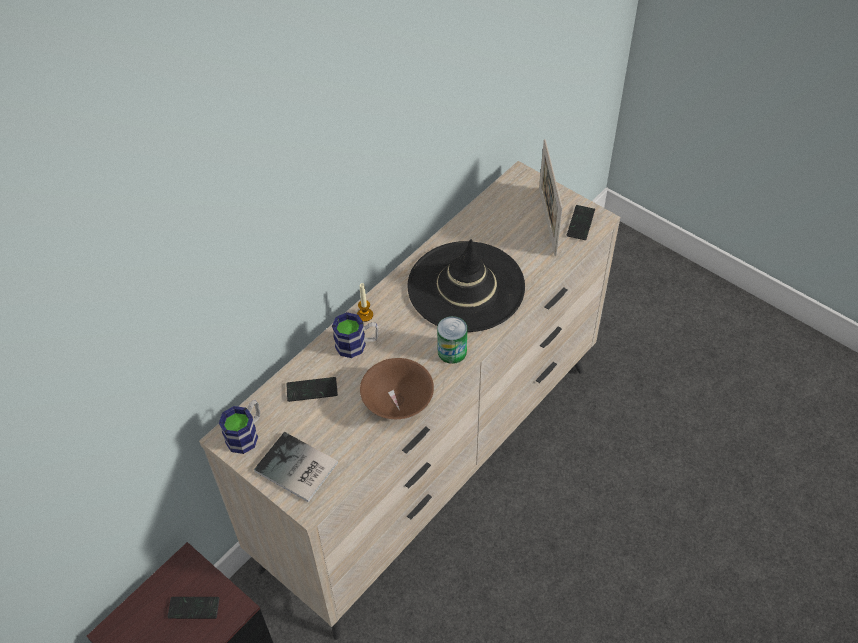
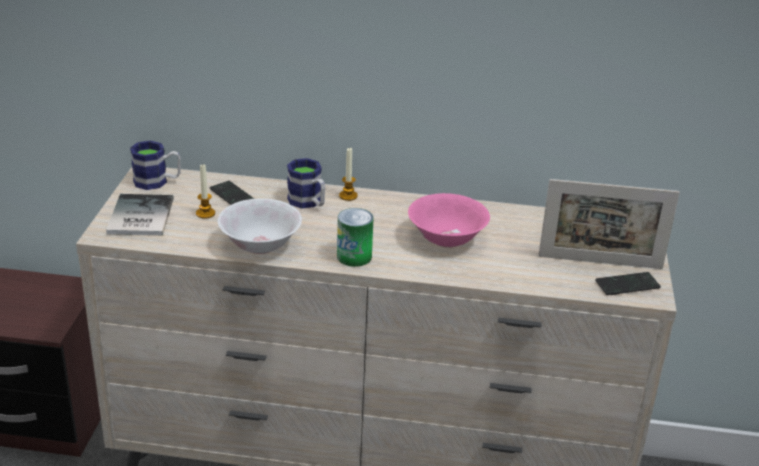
camera: 55 degrees right, 20 degrees down
(194, 608) = (37, 308): phone -> none
(324, 420) = (205, 213): none -> candle
(398, 402) = (261, 245): brown bowl -> white bowl
(466, 286) = (447, 239): black hat -> pink bowl
(547, 221) = (600, 262): picture frame -> picture frame turned 135 degrees counterclockwise

